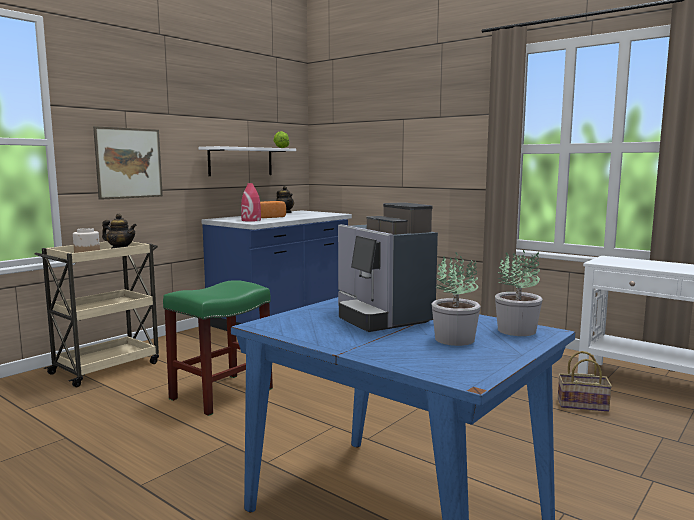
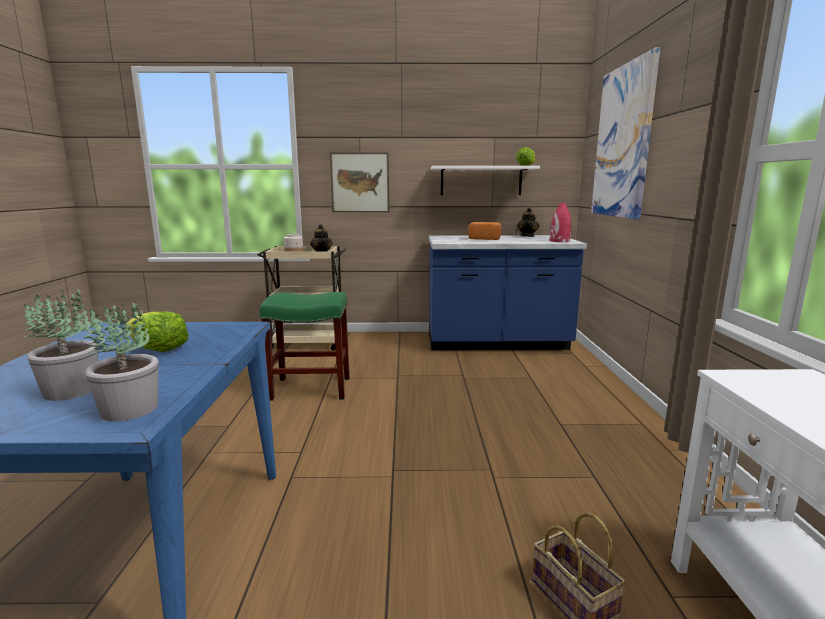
camera: 50 degrees right, 5 degrees up
(251, 220) = (453, 240): red vase -> red vase (559, 241)
(374, 133) = (623, 142): none -> picture
(381, 317) = (158, 349): coffee machine -> lettuce

